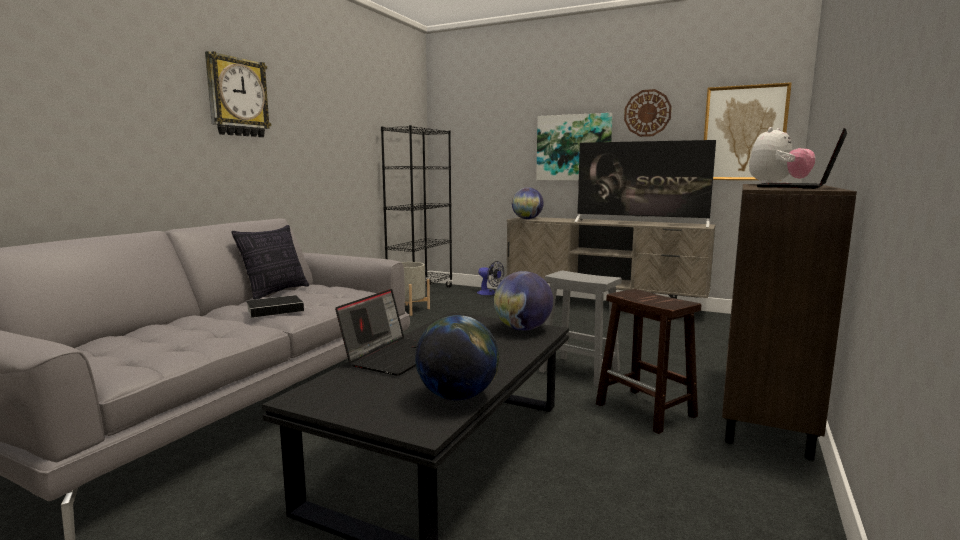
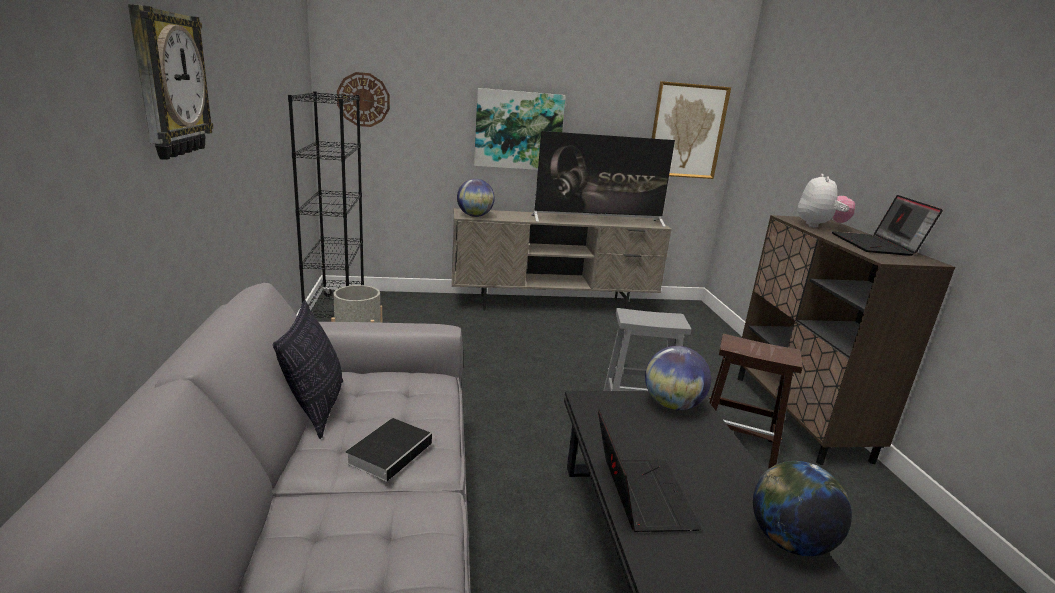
camera: 35 degrees left, 10 degrees up
(489, 293) = (420, 302): fan -> none
(647, 113) = (601, 100): wall clock -> wall clock (363, 99)

